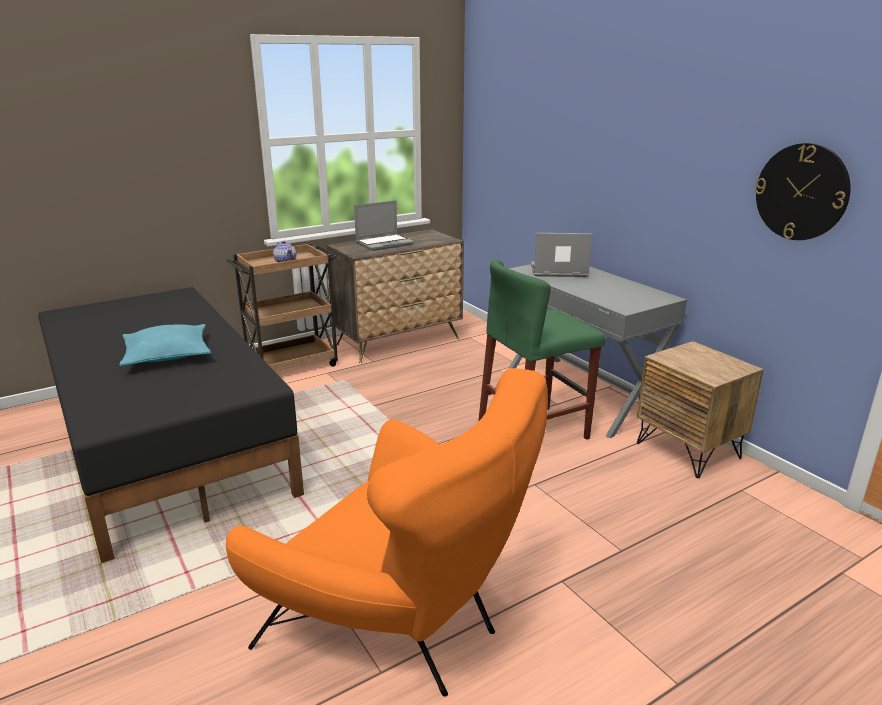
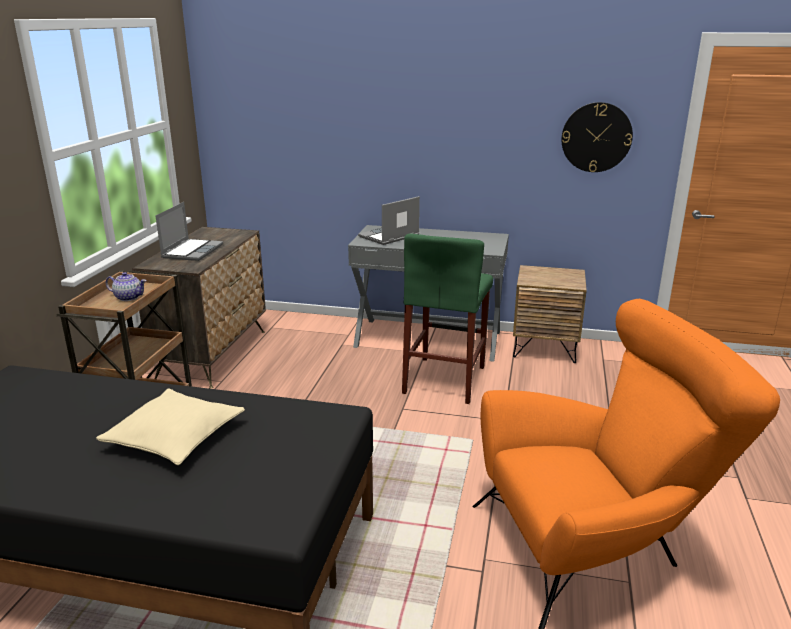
camera: 45 degrees left, 0 degrees up
(167, 355) = (175, 437): turquoise pillow -> beige pillow

